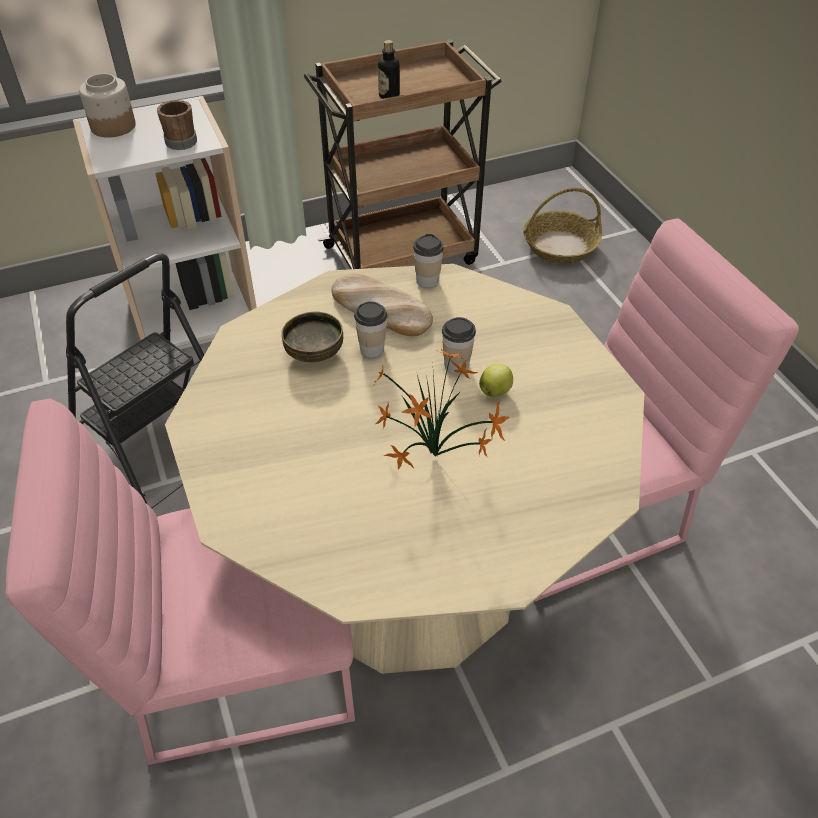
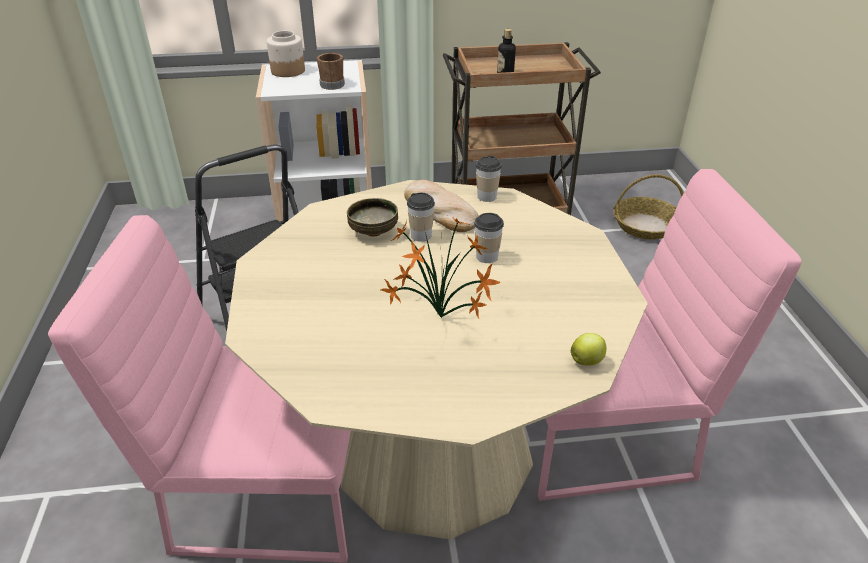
camera: 15 degrees right, 10 degrees down
(495, 391) = (512, 280): apple -> apple (587, 361)

